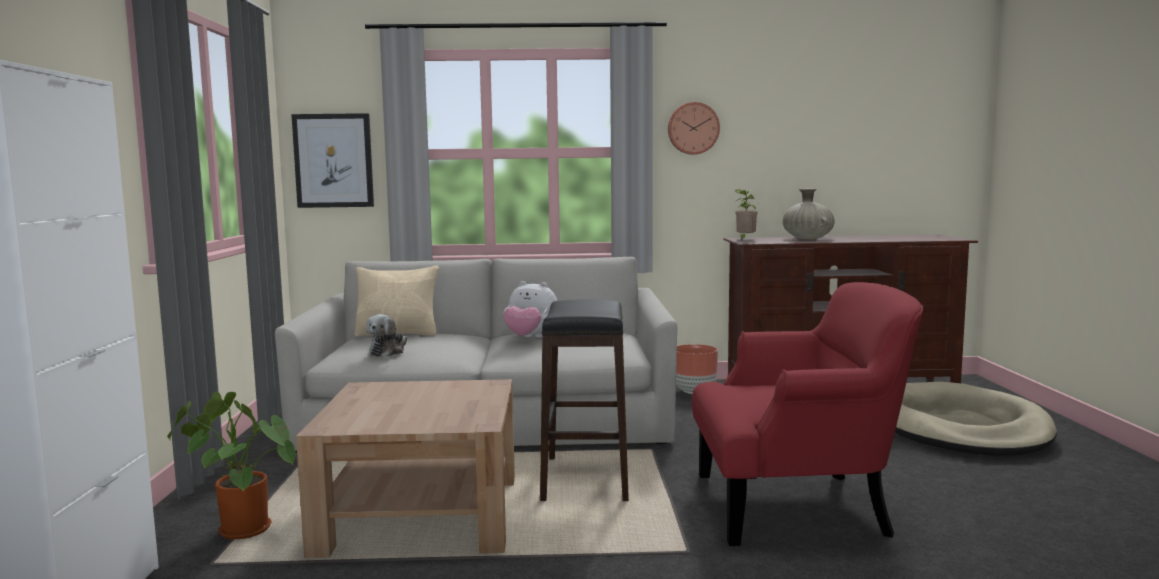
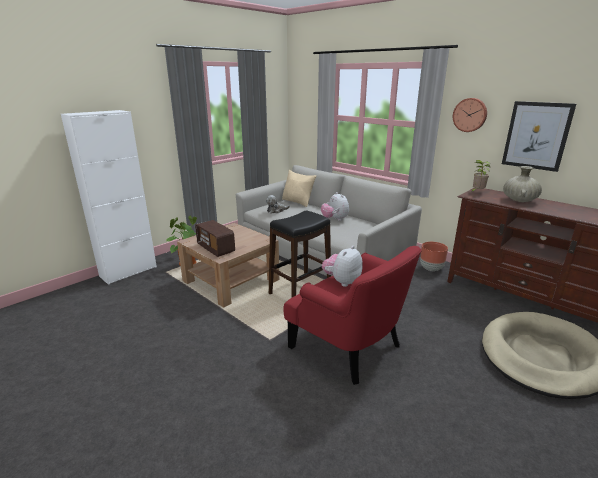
camera: 45 degrees right, 15 degrees up
(333, 161) = (304, 117): picture -> picture (536, 135)
(428, 418) = (216, 248): none -> radio
(744, 388) = (342, 281): none -> plush toy

